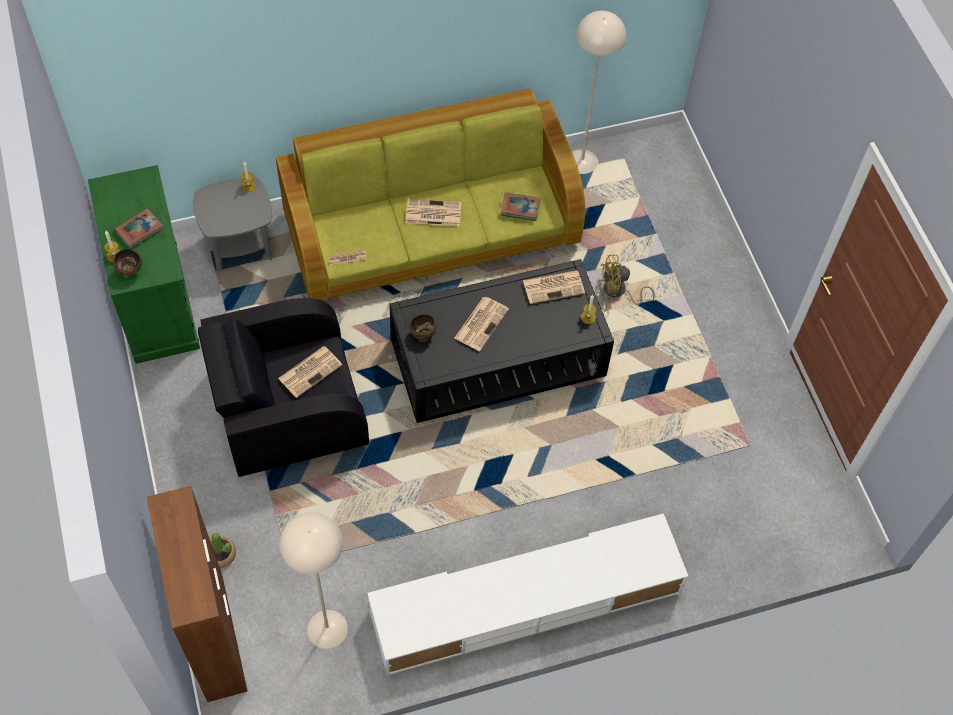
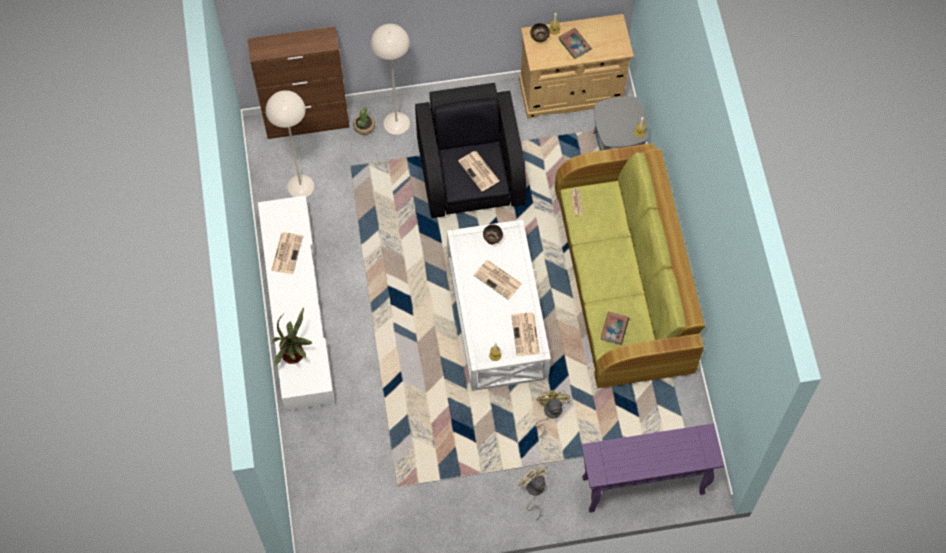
camera: 100 degrees right, 5 degrees up
(156, 300) = (571, 92): green cabinet -> beige cabinet
(432, 213) = (614, 264): newspaper -> newspaper (287, 252)
(497, 357) = (498, 315): black coffee table -> white coffee table
(582, 162) = (685, 406): beige floor lamp -> beige floor lamp (396, 123)
(622, 568) = (295, 355): none -> potted plant
(687, 197) = (642, 486): none -> purple console table
(719, 300) = (533, 491): none -> beige fan

